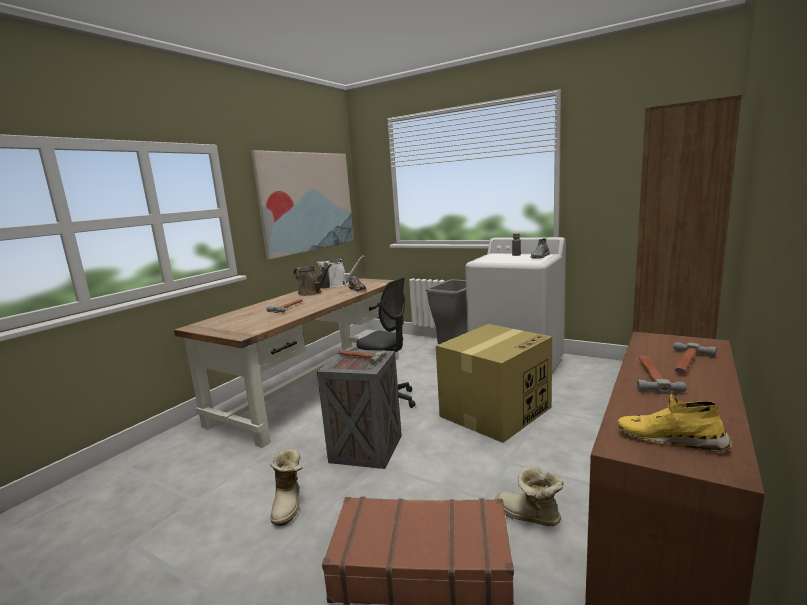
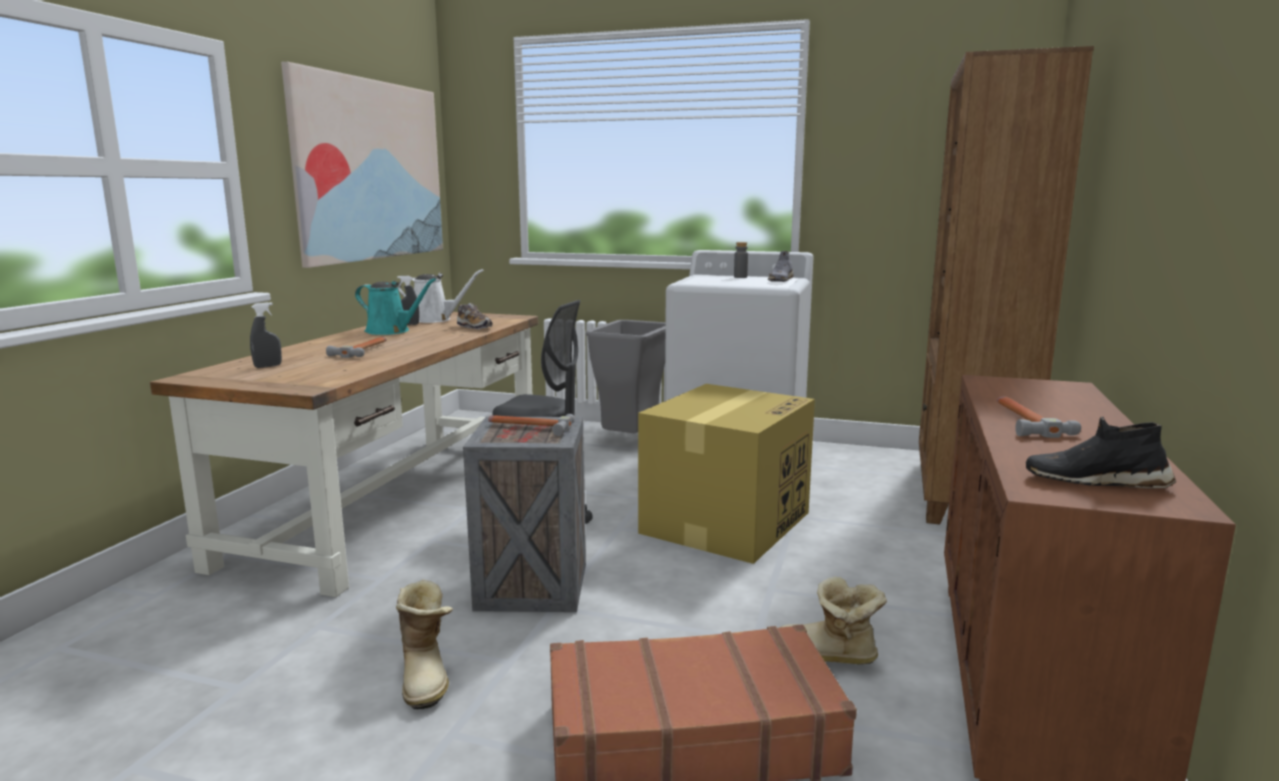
camera: 15 degrees left, 0 degrees up
(234, 319) = (268, 366): none -> grey spray bottle
(311, 293) = (391, 331): brown watering can -> turquoise watering can
(670, 439) = (1095, 481): yellow shoe -> black shoe
(687, 363) = (1058, 406): hammer -> none

